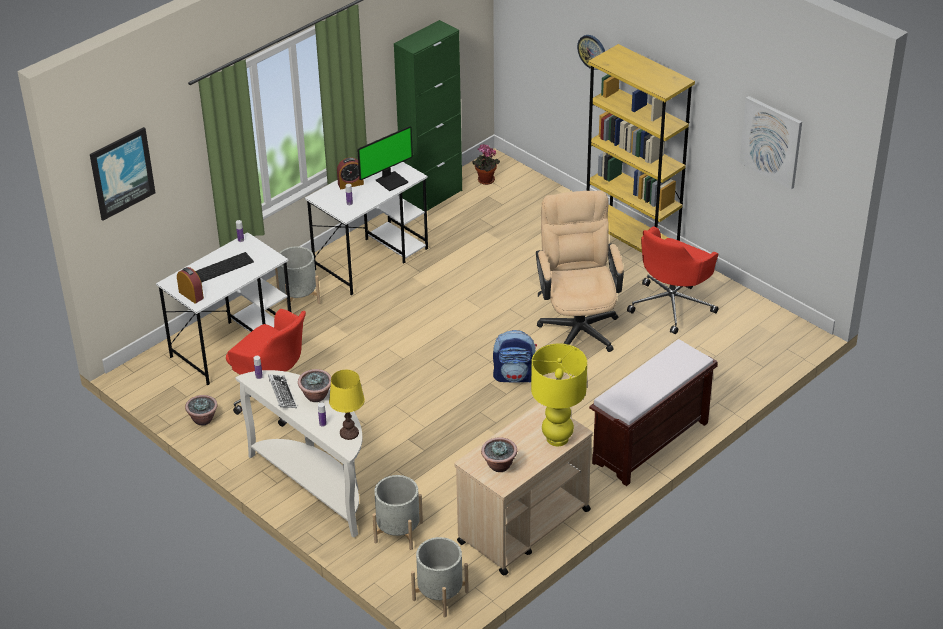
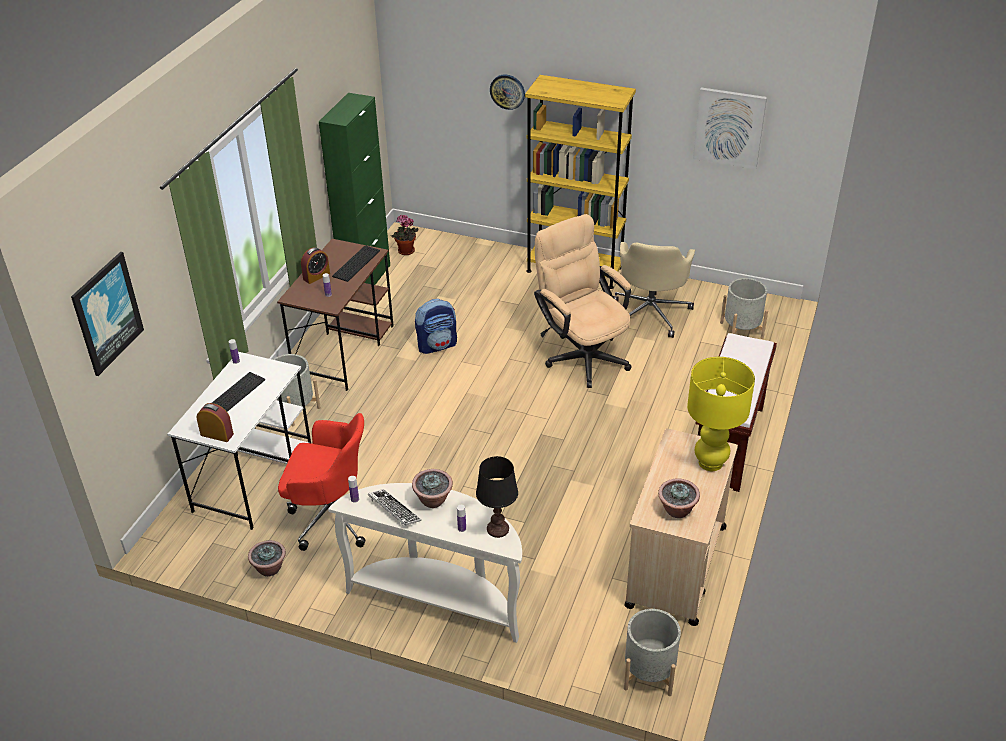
camera: 25 degrees left, 0 degrees up
(349, 433) = (497, 529): yellow table lamp -> black table lamp
(371, 258) = (344, 350): white desk -> brown desk
(391, 181) = (355, 263): monitor -> keyboard
(398, 532) = (558, 619): grey planter -> grey planter (741, 330)
(515, 376) = (560, 420): backpack -> backpack (437, 345)
(672, 305) = (651, 313): red office chair -> beige office chair

